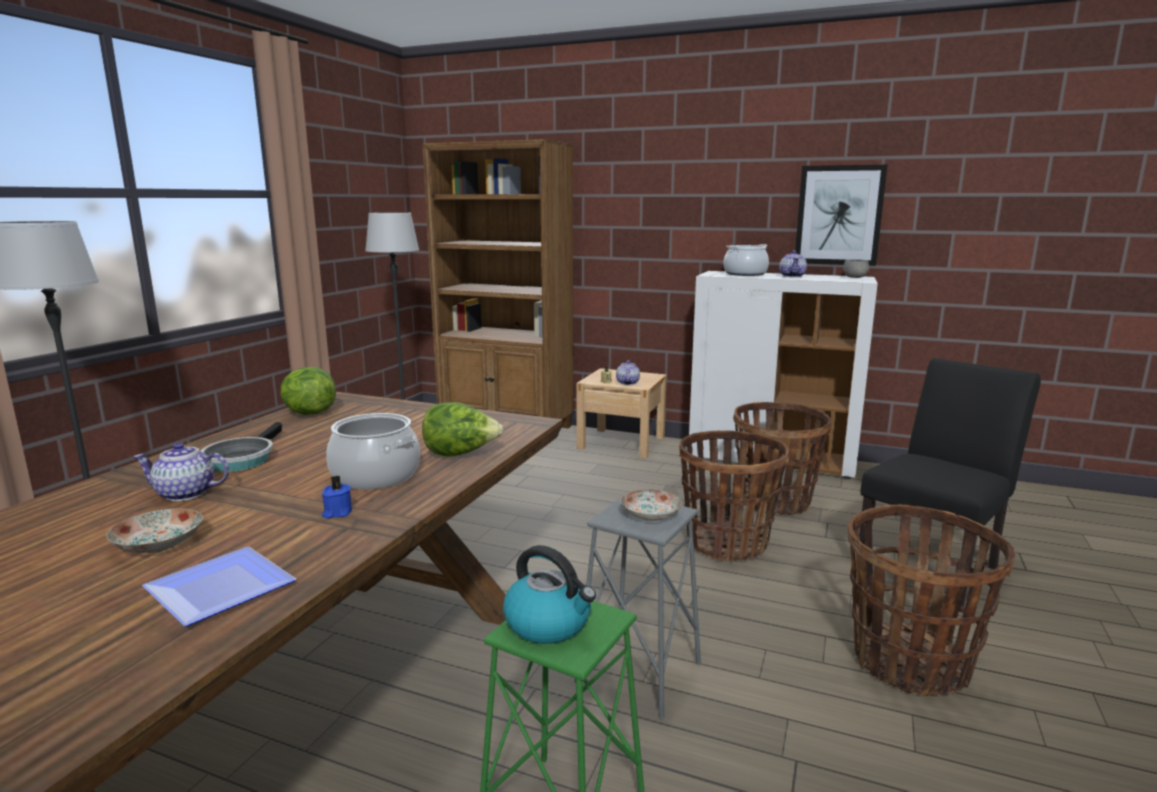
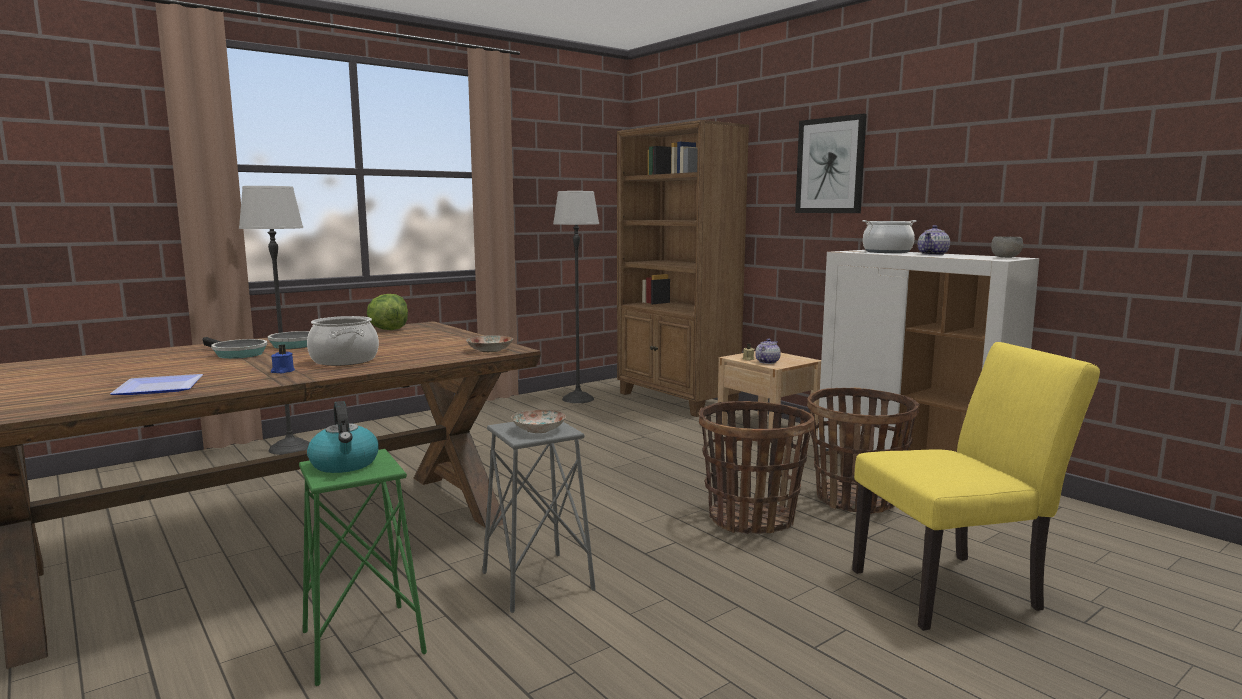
camera: 30 degrees right, 5 degrees down
(158, 545) = (176, 370): plate -> plate (489, 350)
(186, 494) = (237, 354): teapot -> frying pan
(460, 454) = (420, 358): lettuce -> none
(839, 215) = (1000, 186): picture -> picture (830, 165)
(910, 663) = (792, 649): basket -> none
(932, 566) = (956, 588): black chair -> yellow chair

